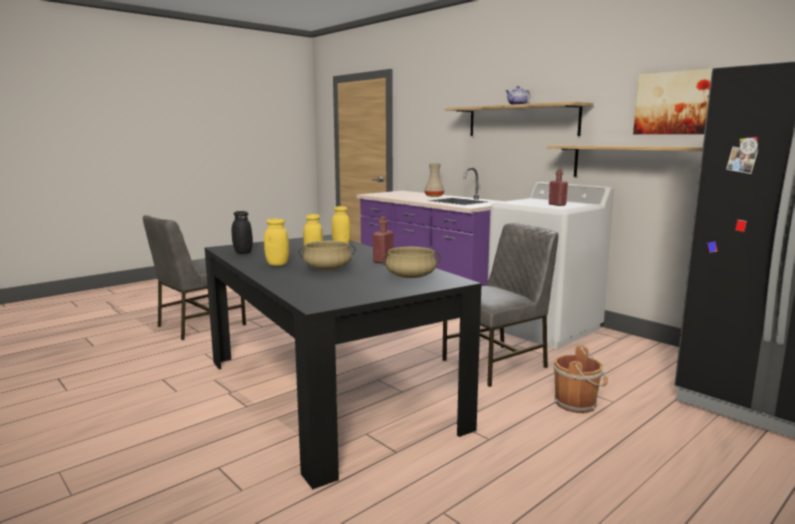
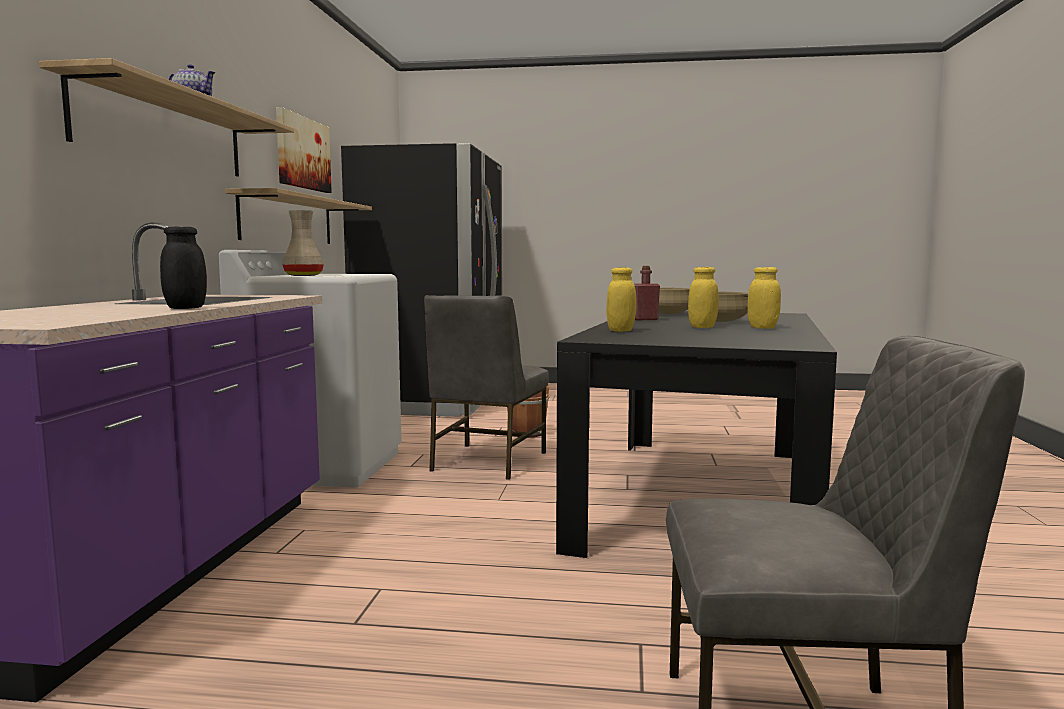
camera: 130 degrees left, 5 degrees down
(243, 252) = (782, 339): black jar -> black jar (186, 308)
(433, 196) = (81, 307): beige vase -> beige vase (303, 275)
(497, 364) = (486, 462): grey chair -> grey chair turned 90 degrees counterclockwise
(557, 205) = (342, 274): red bottle -> none

